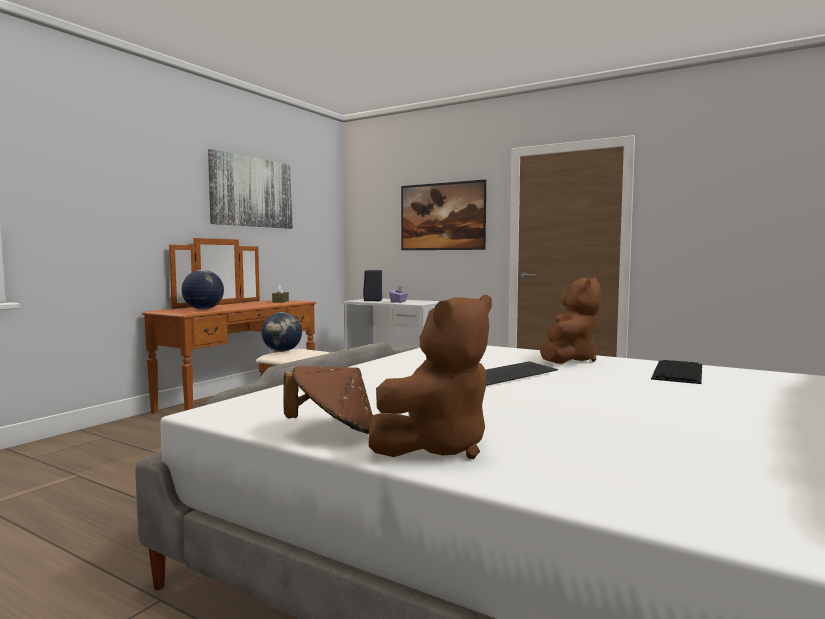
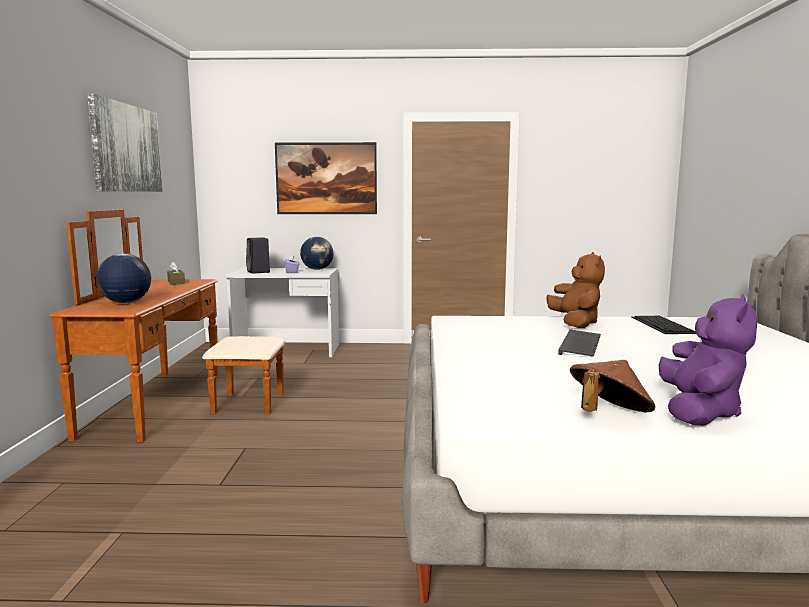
camera: 30 degrees left, 5 degrees up
(282, 351) = (228, 342): globe -> globe (317, 269)
(437, 447) = (699, 412): brown plush toy -> purple plush toy

